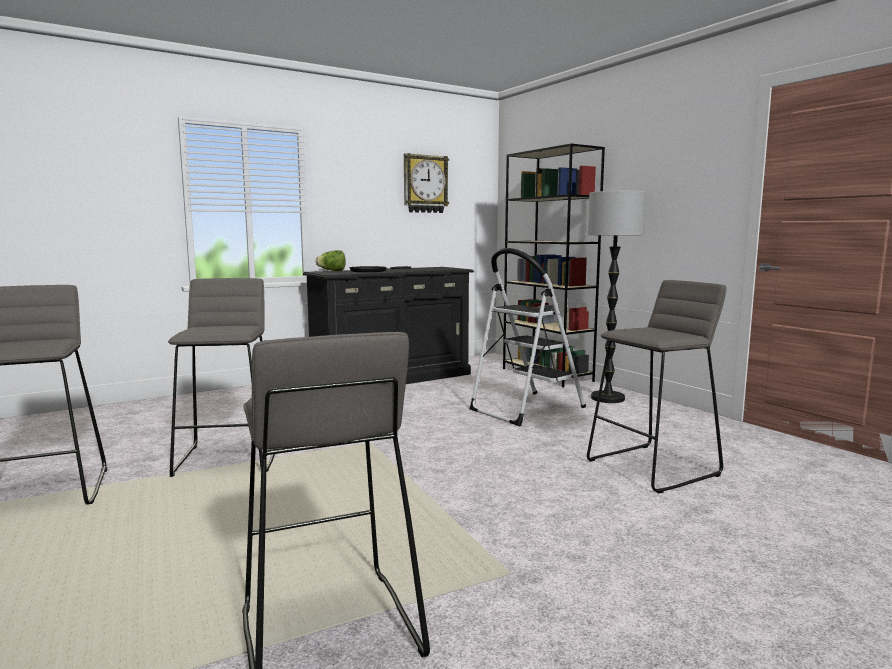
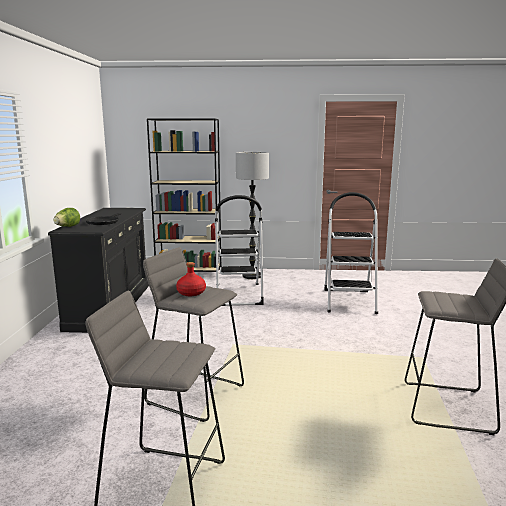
camera: 55 degrees left, 5 degrees up
(221, 327) = (191, 293): none -> red bottle
(425, 184) = (78, 139): wall clock -> none
(653, 468) = (349, 301): grey stool -> step ladder

